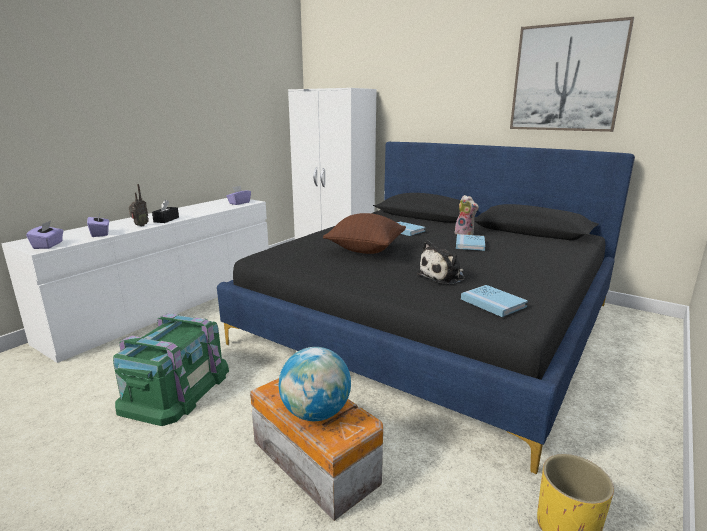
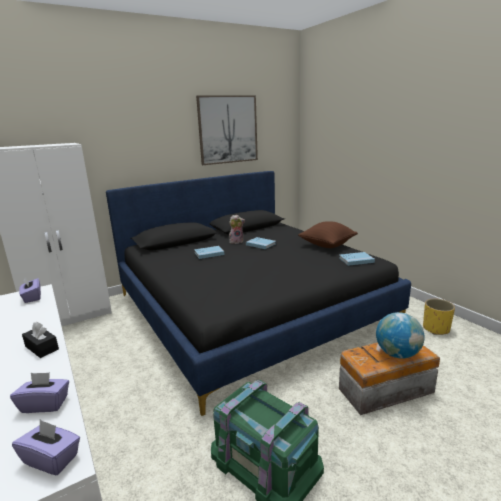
camera: 65 degrees left, 0 degrees up
(140, 226) = (45, 369): radio -> none
(366, 250) = (244, 271): brown pillow -> brown pillow (327, 245)
(443, 276) = (310, 262): plush toy -> none

